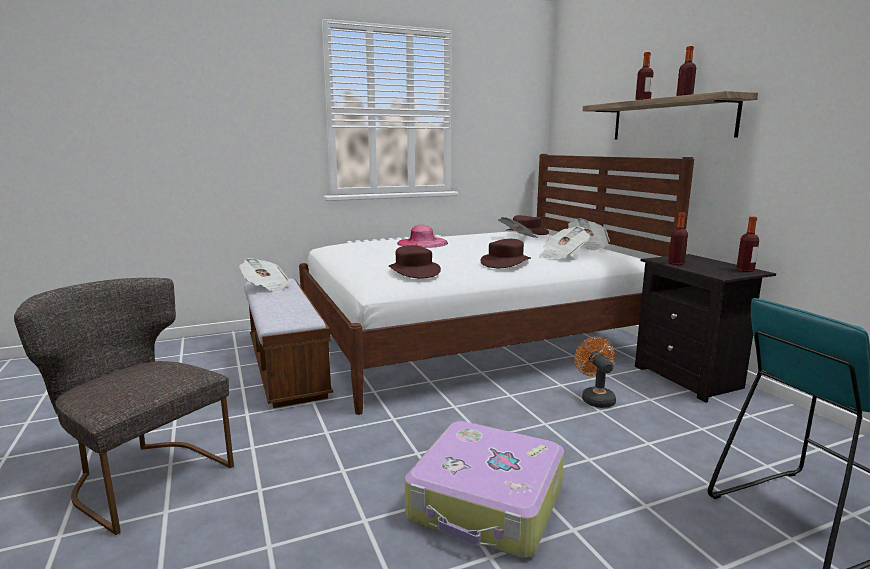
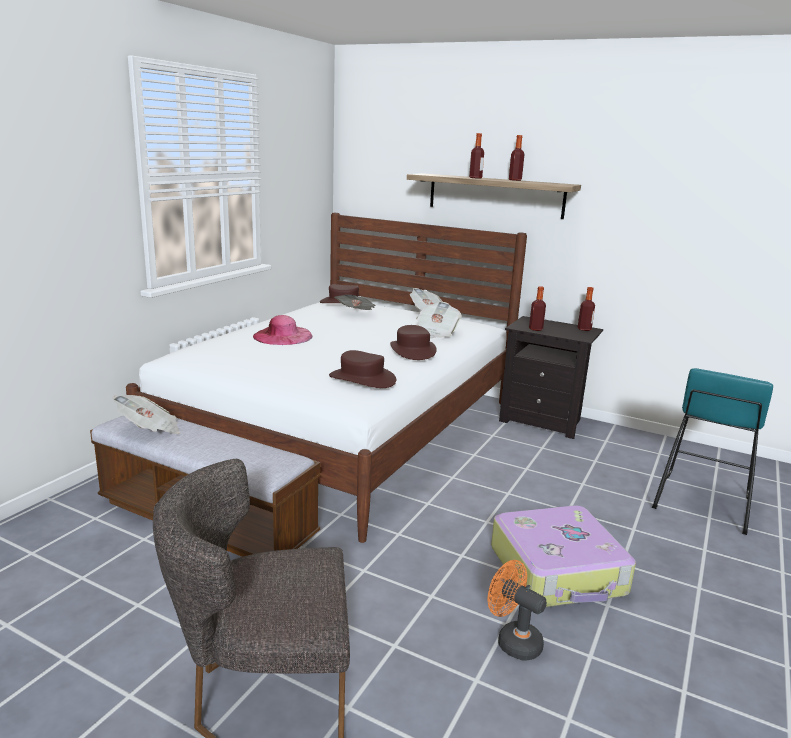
camera: 40 degrees left, 5 degrees up
(595, 398) = (510, 459): orange fan -> orange fan (513, 640)

